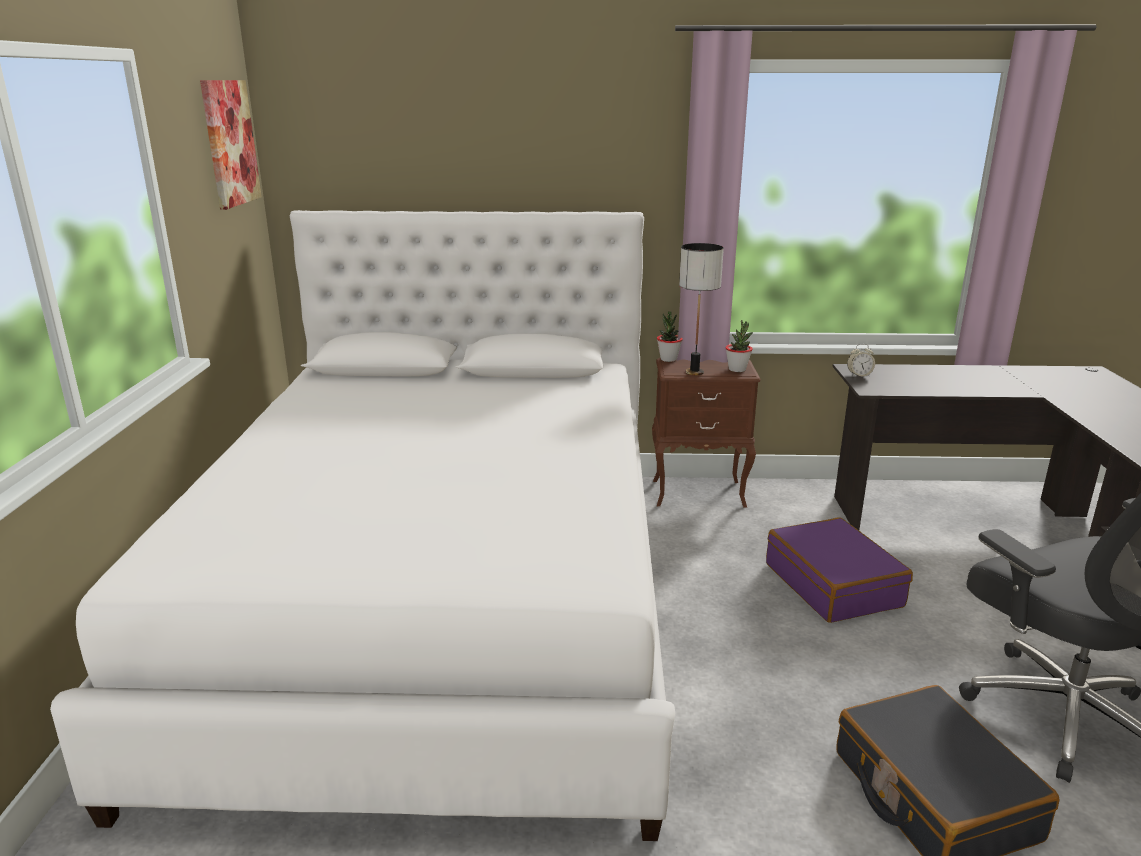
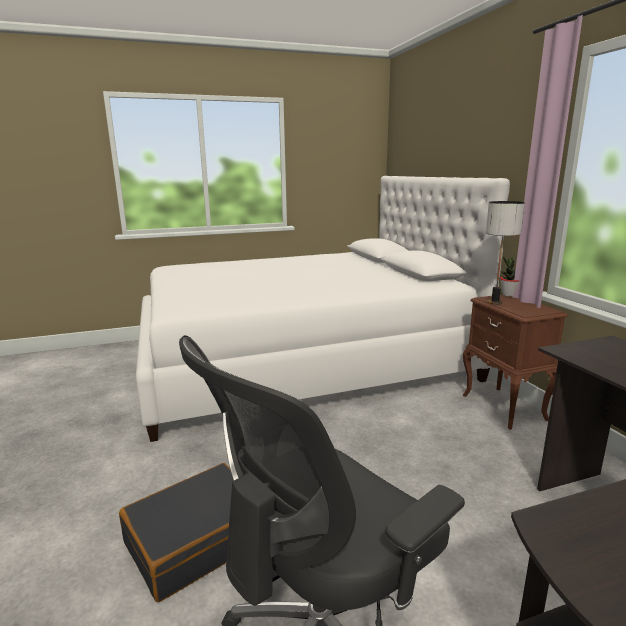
camera: 70 degrees right, 5 degrees down
(230, 143) = (356, 141): picture -> none
(737, 369) = (527, 311): potted plant -> none
(833, 585) = (431, 481): purple suitcase -> none
(859, 375) = (598, 345): alarm clock -> none

